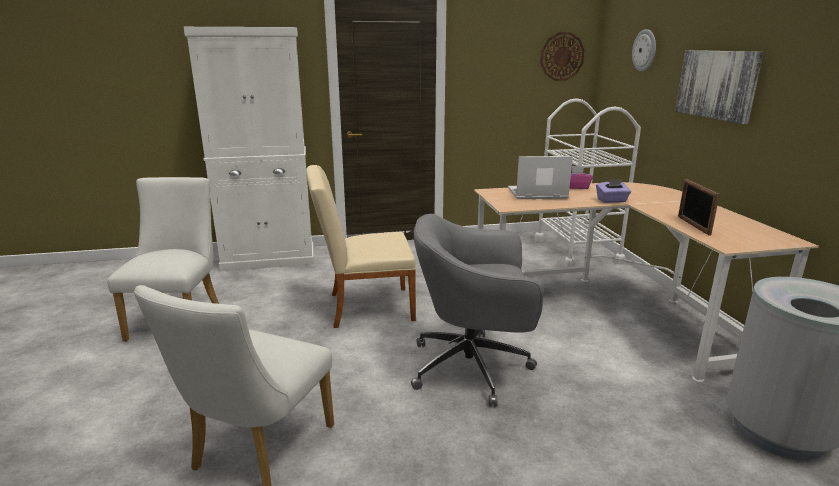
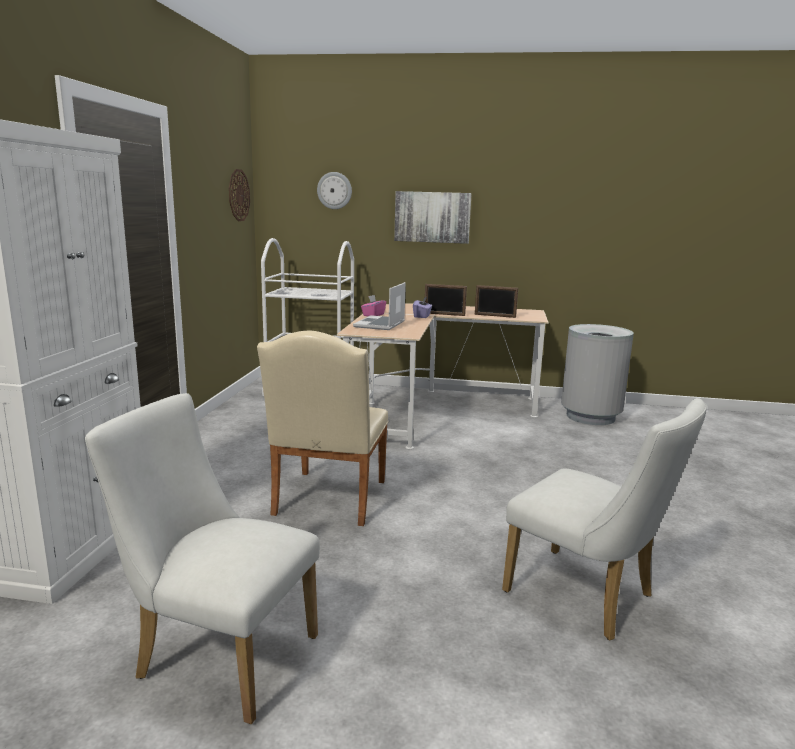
camera: 70 degrees left, 5 degrees down
(473, 367) = (485, 474): grey office chair -> none
(644, 206) = (444, 314): none -> picture frame

